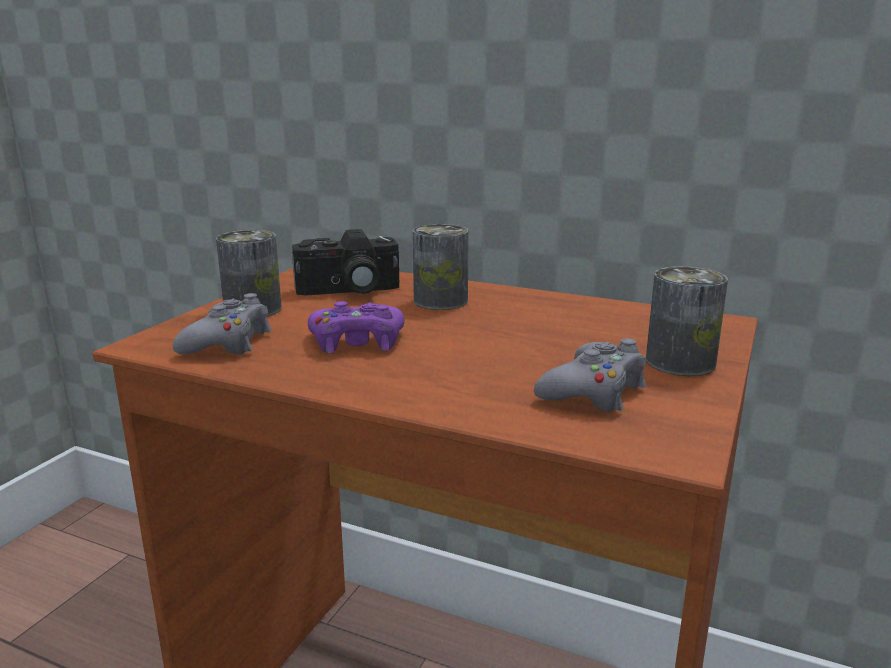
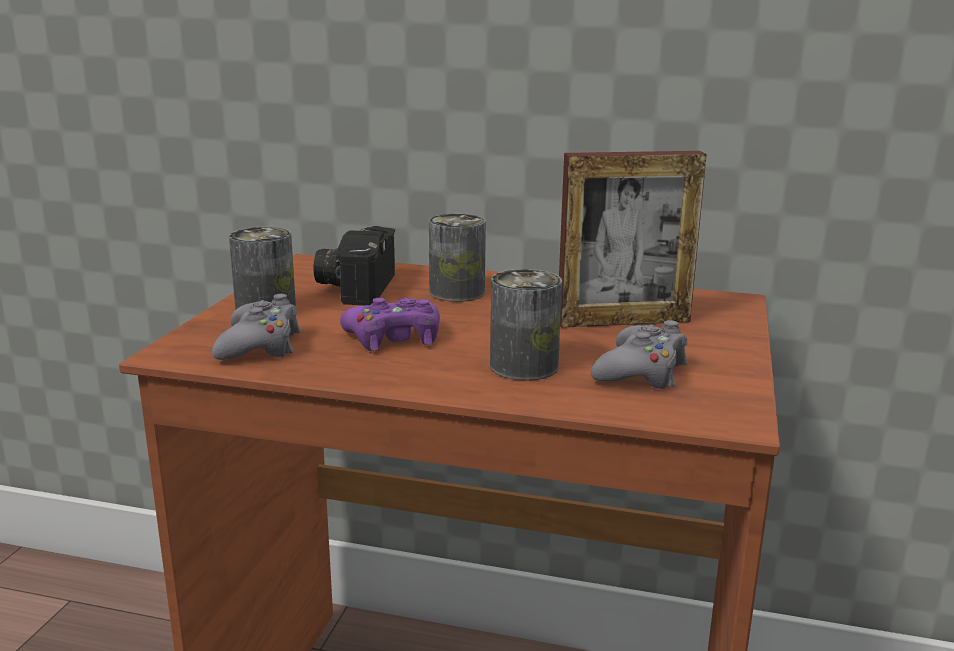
camera: 10 degrees left, 0 degrees up
(348, 291) = (356, 286): camera -> camera turned 120 degrees clockwise
(595, 337) = (623, 321): none -> picture frame
(680, 362) = (709, 340): can -> can (524, 366)

